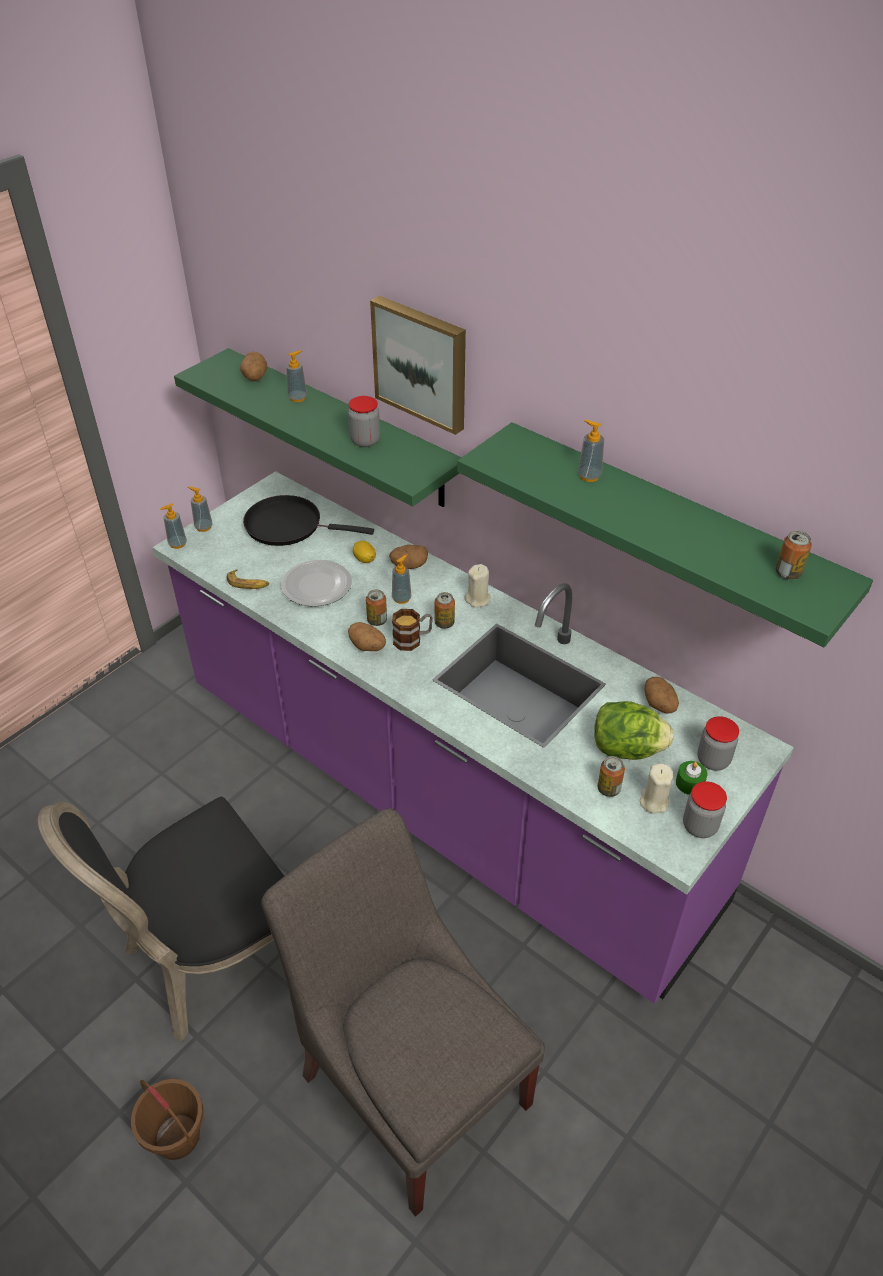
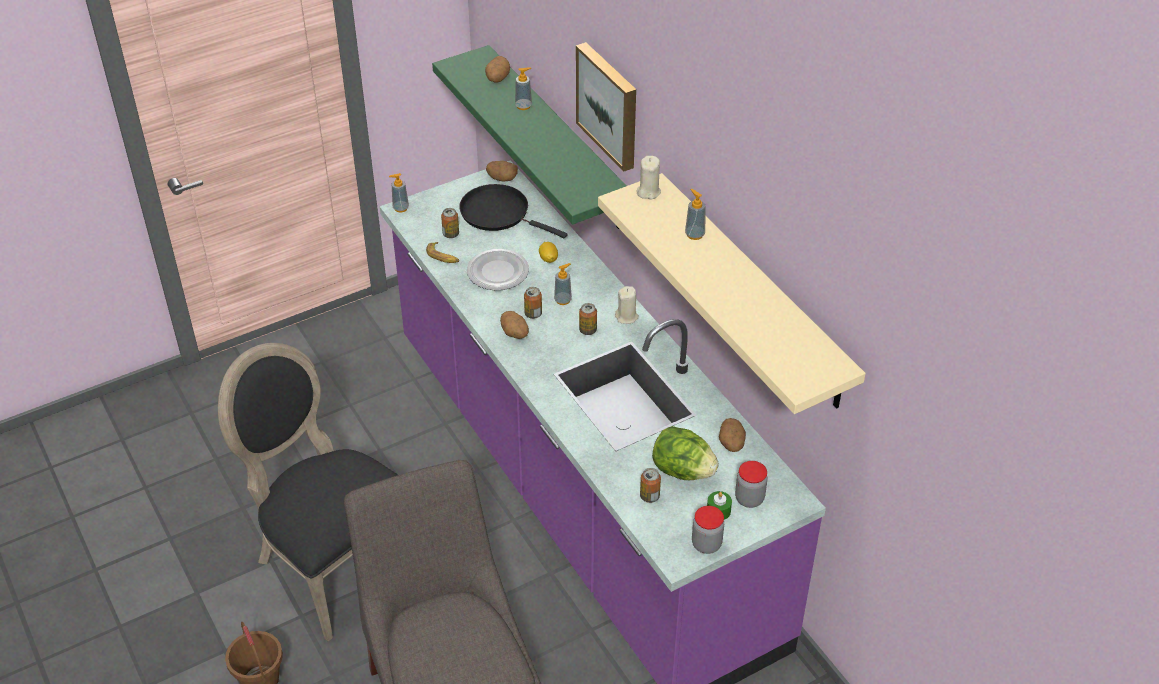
camera: 20 degrees right, 0 degrees up
(203, 527) = (428, 198): soap dispenser -> none
(210, 957) = (333, 561): black chair -> black chair turned 60 degrees clockwise
(365, 441) = (559, 158): jar -> none
(409, 565) = (583, 273): potato -> potato (502, 178)
(412, 639) = (554, 337): mug -> none
(653, 801) = (680, 515): beige candle -> beige candle (648, 192)
(669, 526) = (753, 292): green shelf -> beige shelf
(788, 573) = (799, 351): can -> can (451, 234)

